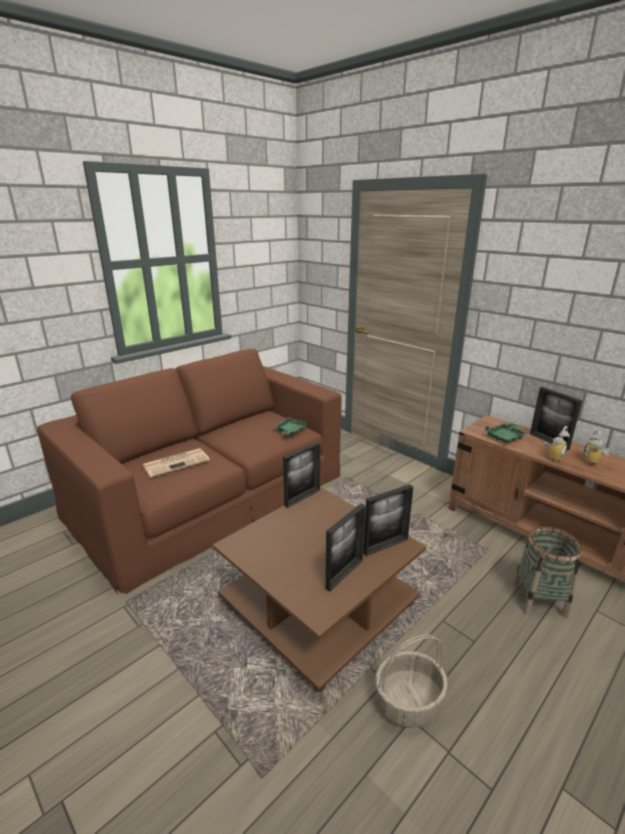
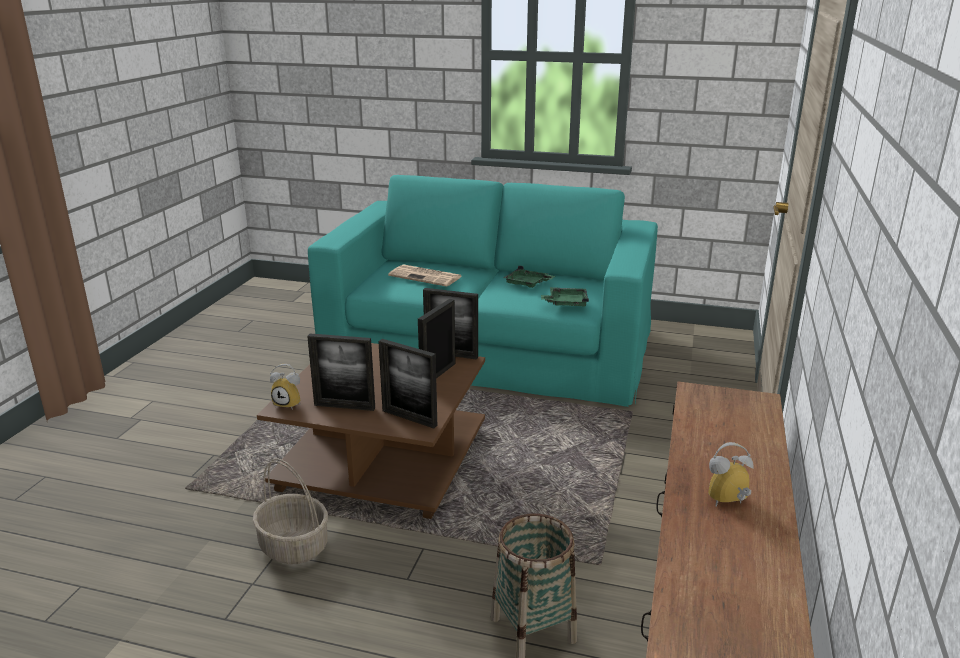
camera: 60 degrees right, 0 degrees up
(210, 493) = (490, 345): brown sofa -> turquoise sofa
(506, 437) = (709, 418): green tray -> green tray (527, 284)
(548, 441) = (753, 456): picture frame -> picture frame (438, 374)
(553, 456) = (695, 463): alarm clock -> alarm clock (290, 403)

